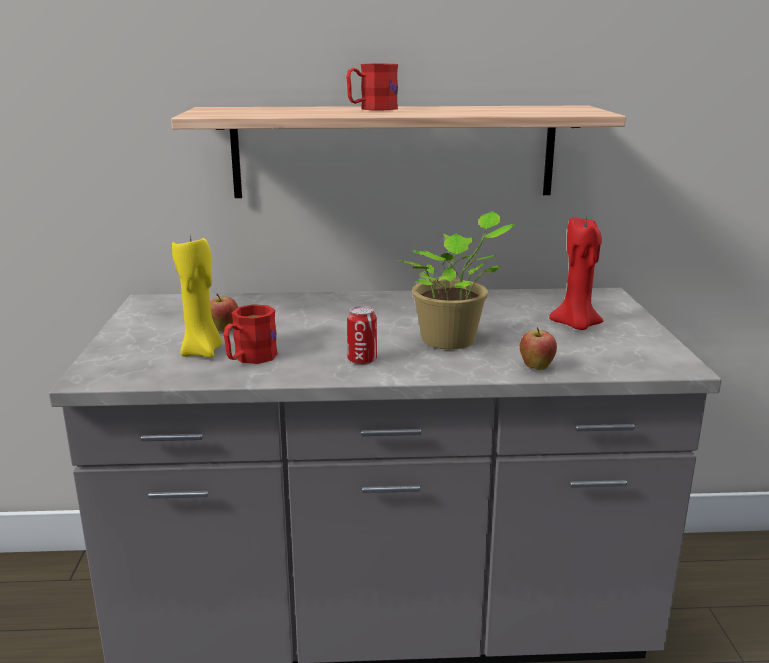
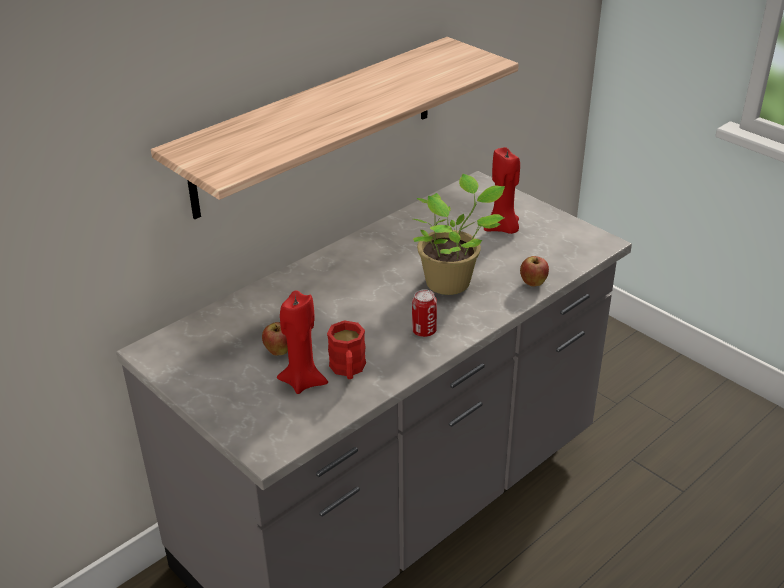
camera: 40 degrees left, 15 degrees up
(202, 352) = (303, 381): yellow candle -> red candle
(372, 109) = (322, 104): red mug -> none

